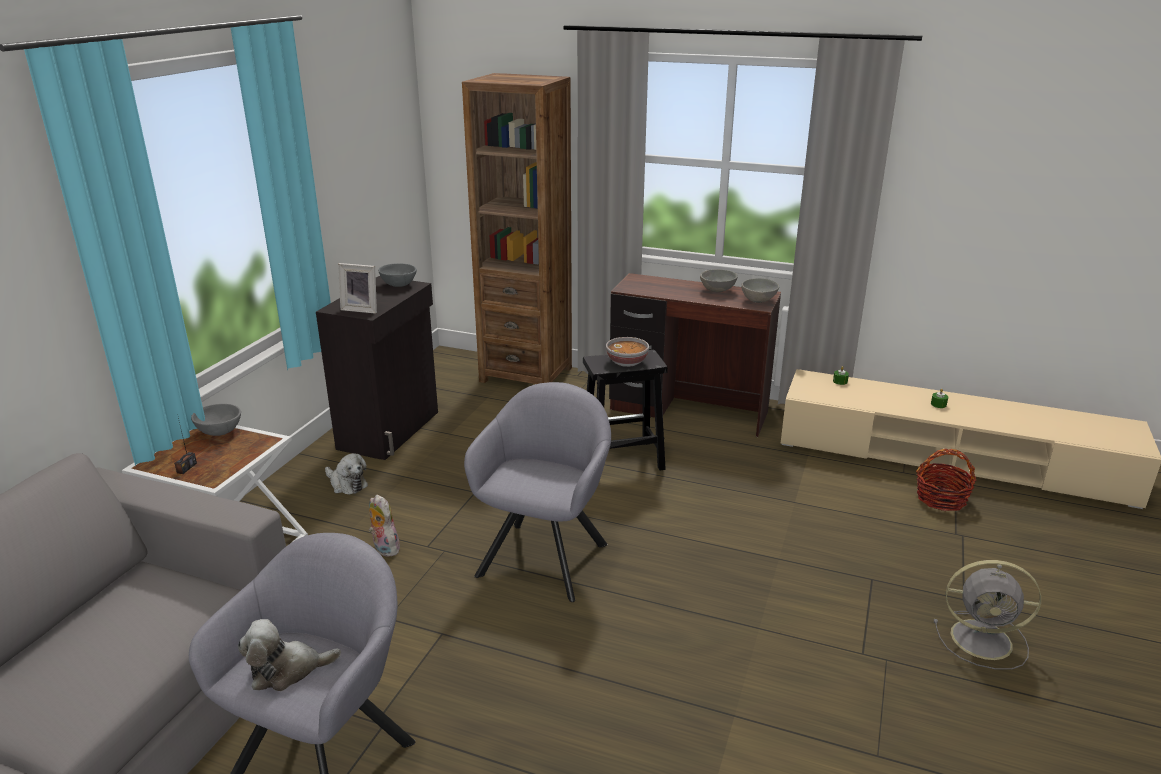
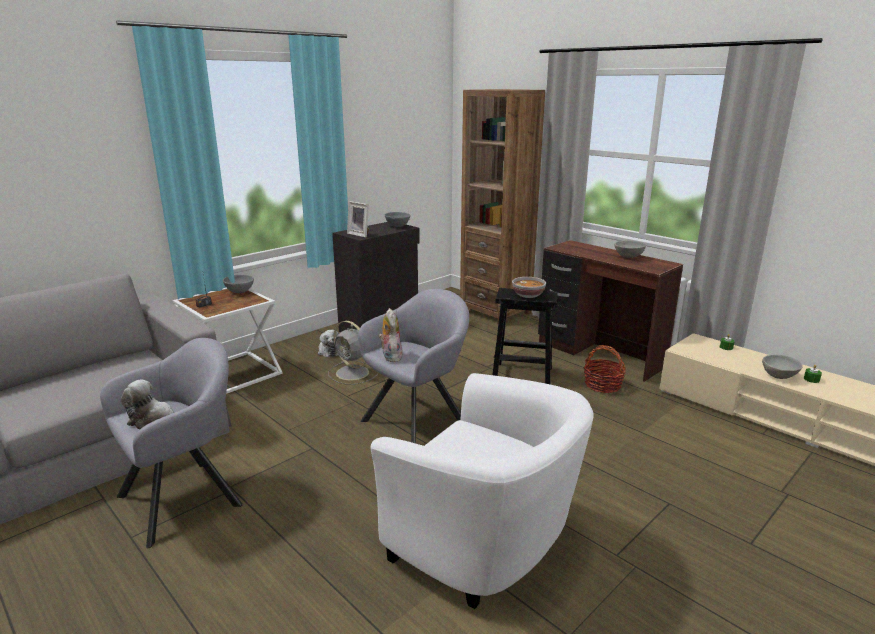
camera: 25 degrees right, 5 degrees down
(384, 548) = (320, 391): plush toy -> plush toy (390, 356)
(738, 691) = (487, 547): none -> white armchair
(759, 301) = (657, 266): grey bowl -> grey bowl (779, 376)
(941, 498) = (786, 461): basket -> basket (603, 385)
(984, 640) = (747, 581): grey fan -> grey fan (353, 373)

